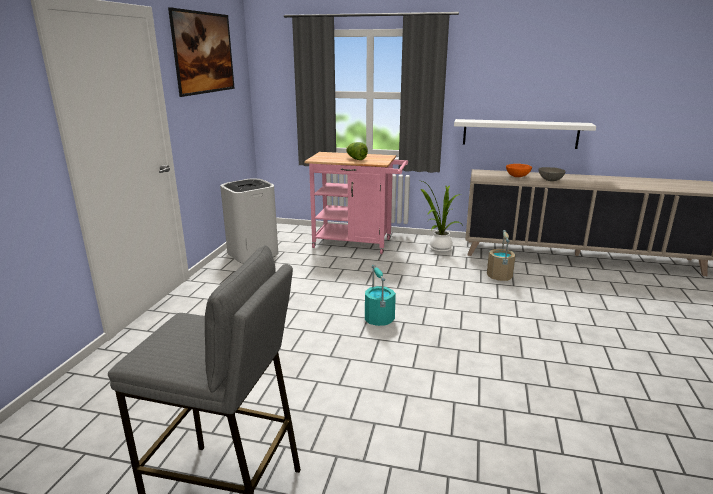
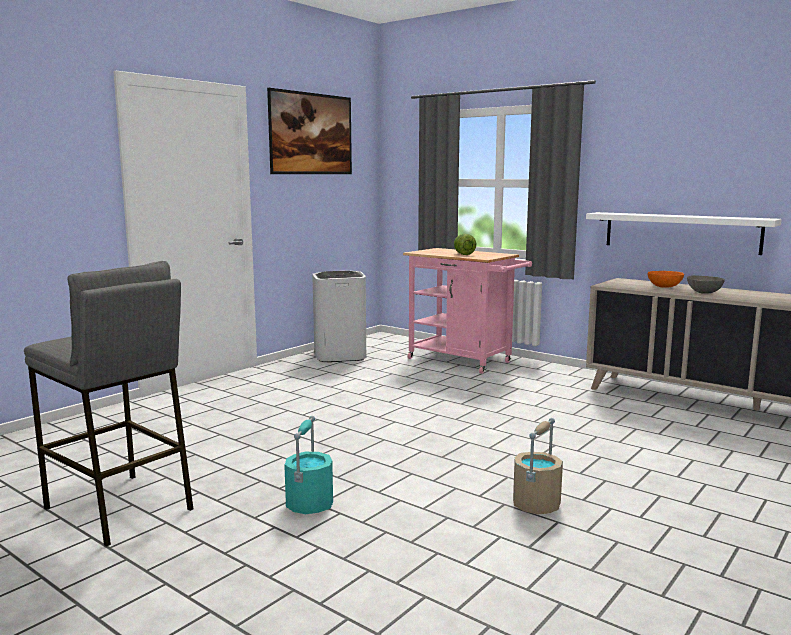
camera: 25 degrees right, 10 degrees down
(379, 319) = (405, 424): turquoise bucket -> turquoise bucket (309, 504)
(438, 248) = (560, 378): potted plant -> none
(499, 276) = (607, 413): beige bucket -> beige bucket (536, 505)

